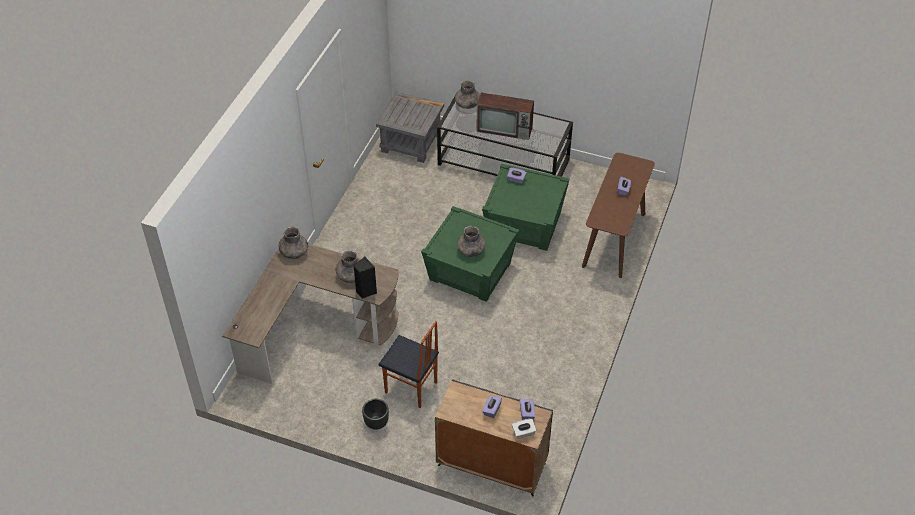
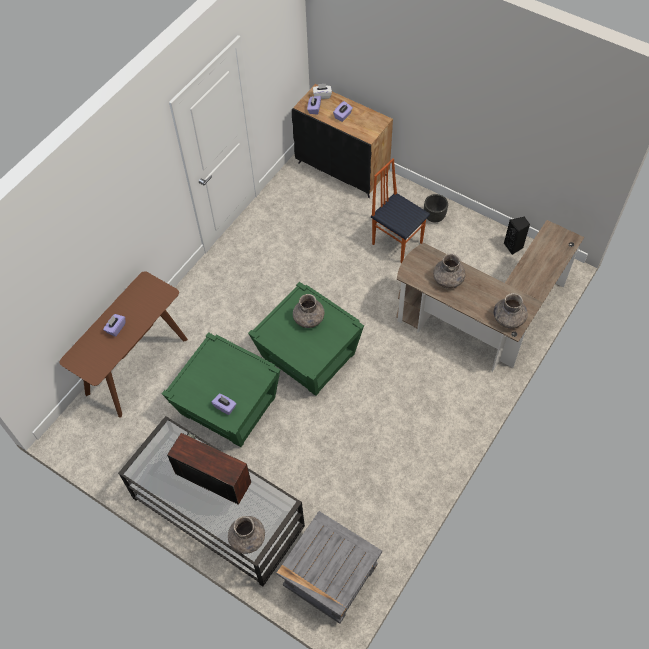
camera: 165 degrees left, 10 degrees up
(365, 291) = (435, 258): black speaker -> black speaker (514, 247)

